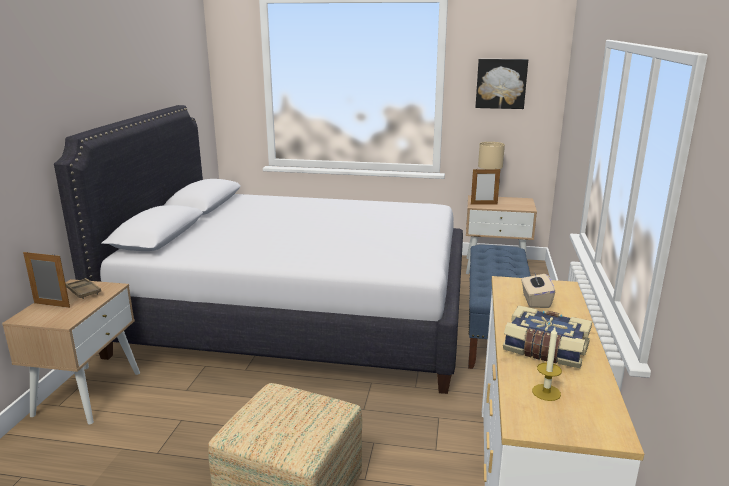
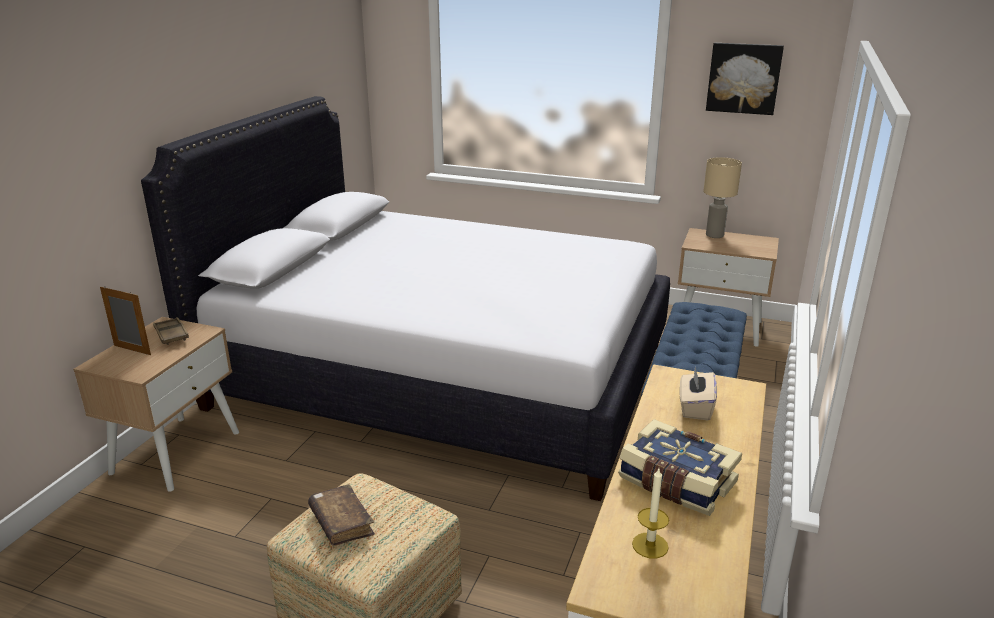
camera: 10 degrees right, 5 degrees up
(269, 419) = (341, 522): none -> brown book
(484, 204) = (706, 243): picture frame -> none

